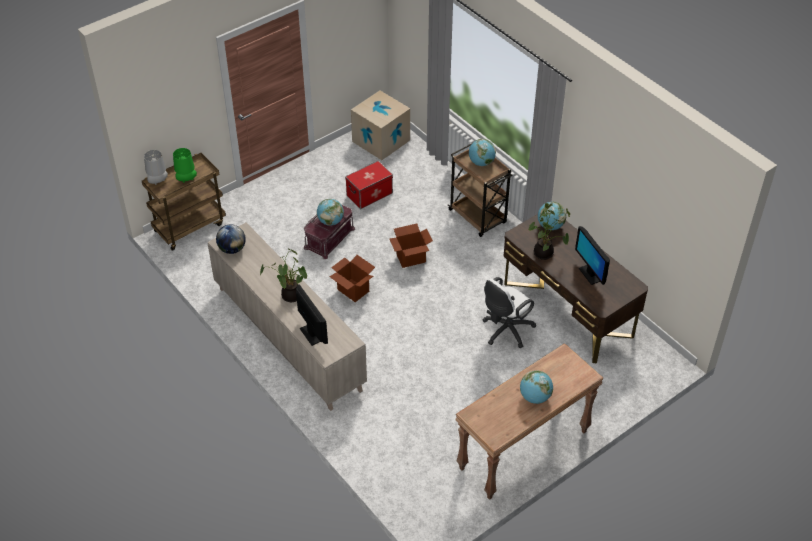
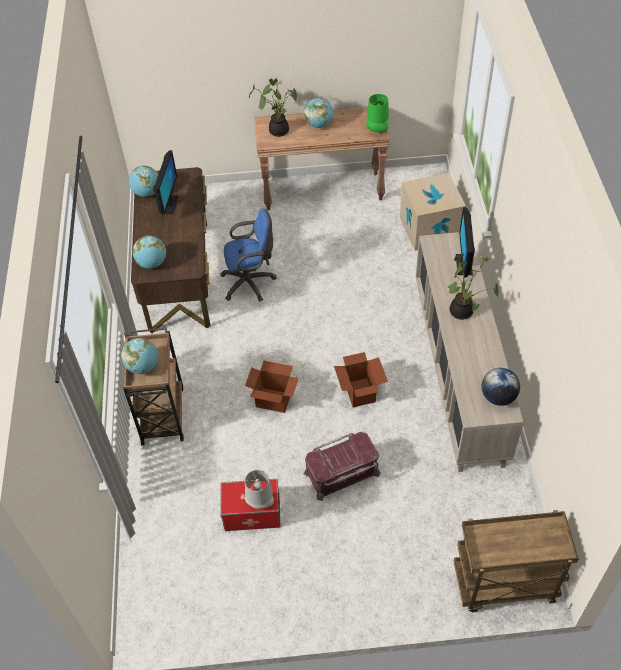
camera: 145 degrees left, 5 degrees up
(158, 182) = (552, 552): grey table lamp -> grey table lamp (260, 504)
(186, 181) = (511, 535): green table lamp -> green table lamp (377, 131)
(330, 221) = (339, 454): globe -> globe (147, 193)
(381, 141) = (170, 599): cardboard box -> cardboard box (430, 229)
(505, 331) = (251, 283): white office chair -> blue office chair
(545, 254) = (187, 239): potted plant -> potted plant (278, 129)

